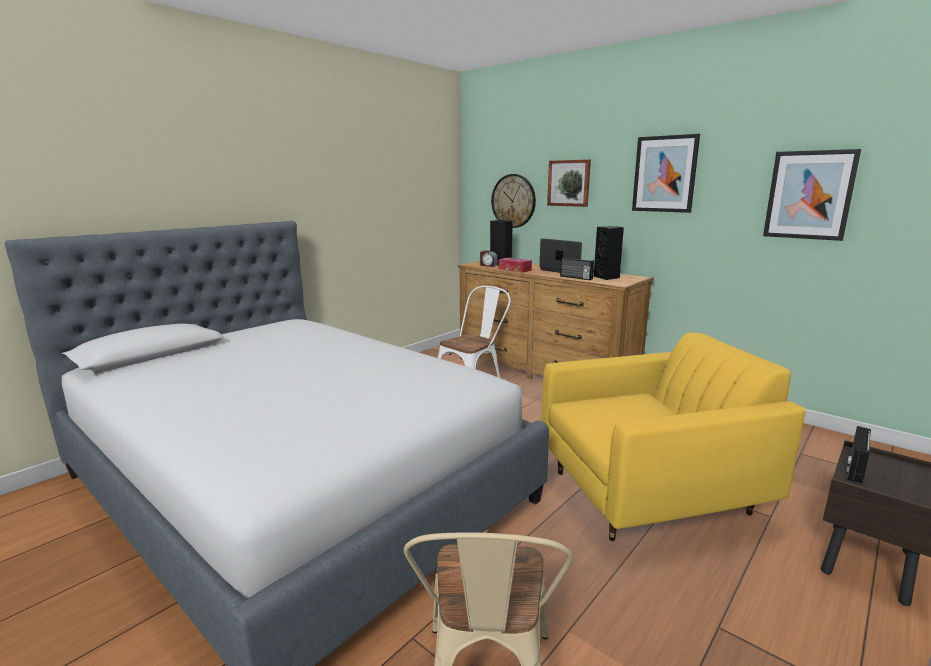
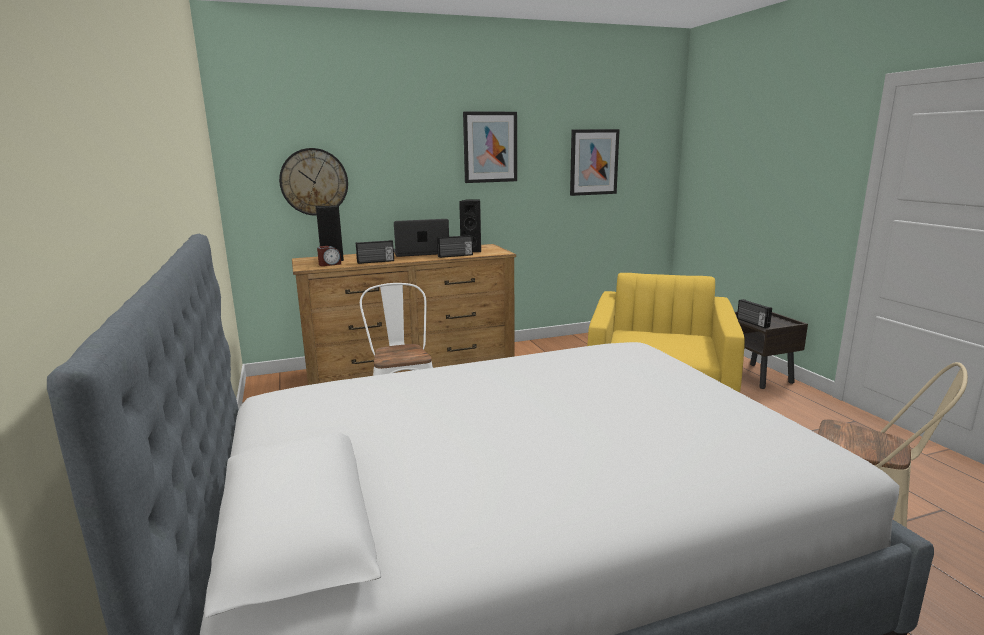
camera: 60 degrees left, 0 degrees up
(514, 269) = (375, 262): tissue box -> radio
(569, 183) = (390, 157): picture -> none

